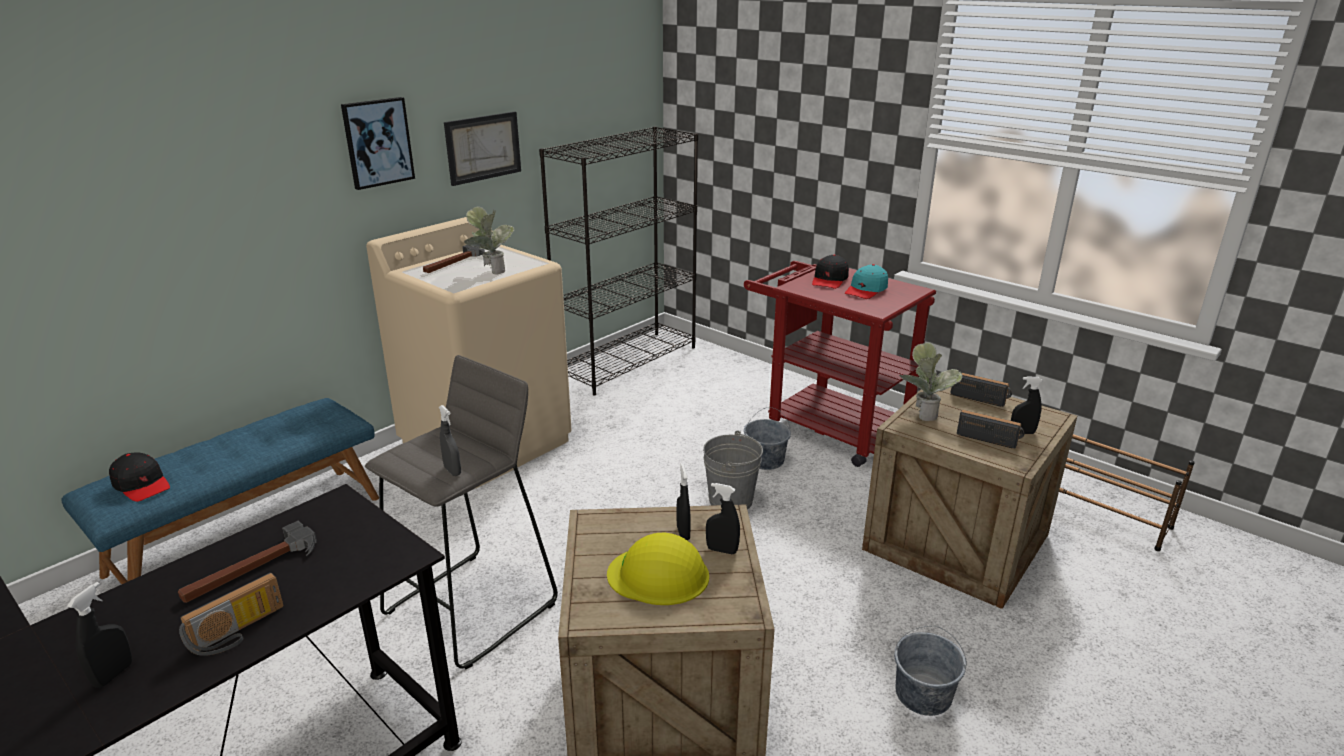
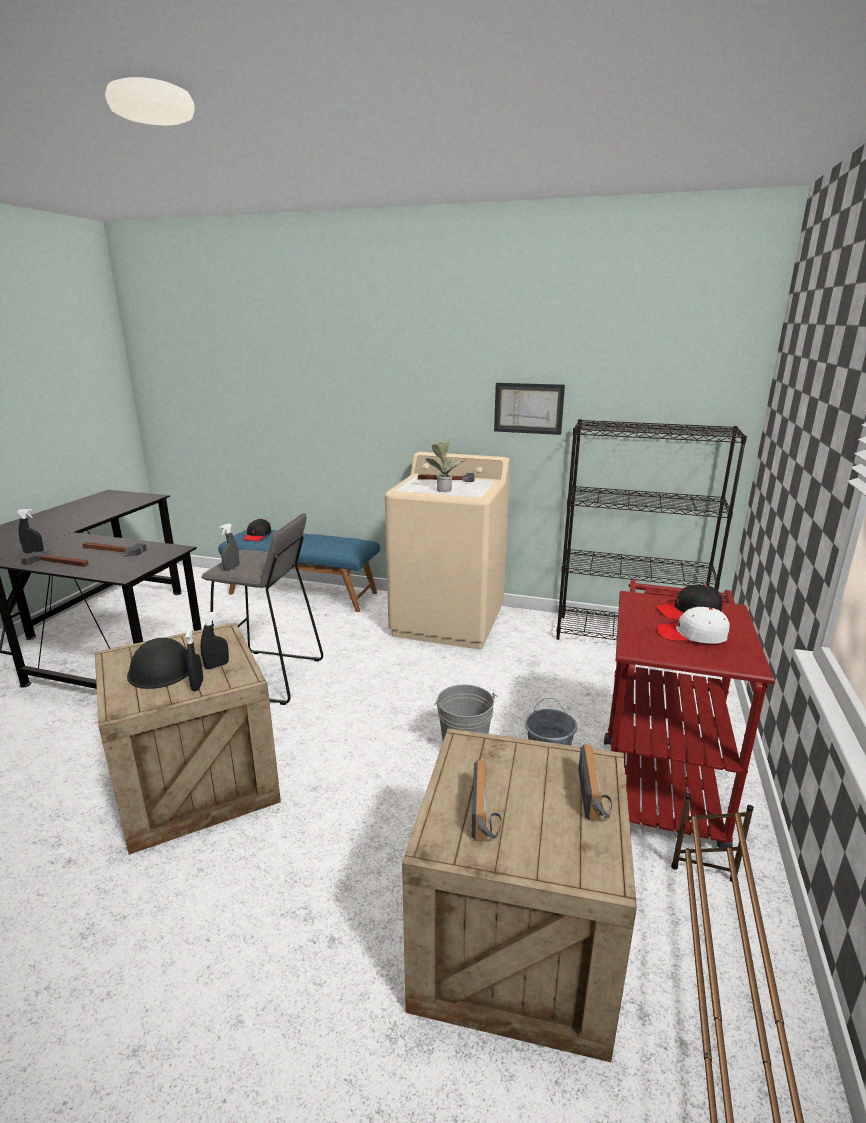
camera: 65 degrees right, 5 degrees down
(239, 632) = (59, 563): radio -> hammer
(377, 142) = (442, 388): picture -> none
(659, 575) = (161, 668): yellow hard hat -> black hard hat
(866, 290) = (692, 635): turquoise cap -> white cap
(922, 694) = (237, 948): grey bucket -> none
(923, 413) = (508, 754): potted plant -> none
(1022, 432) = (525, 845): black spray bottle -> none

